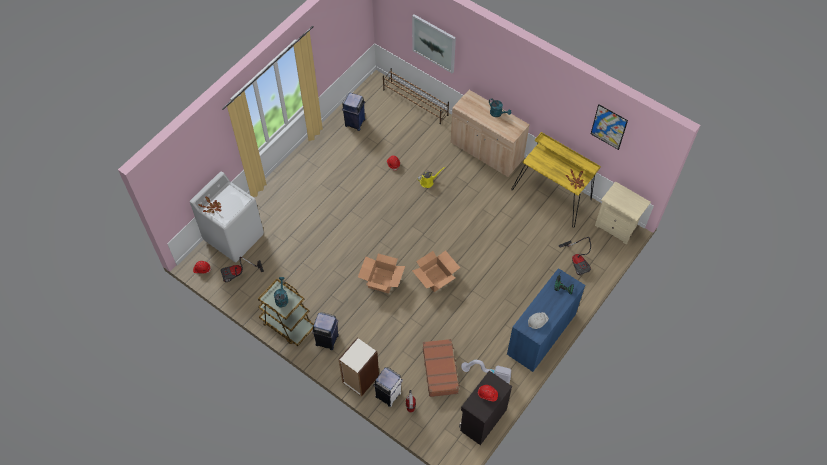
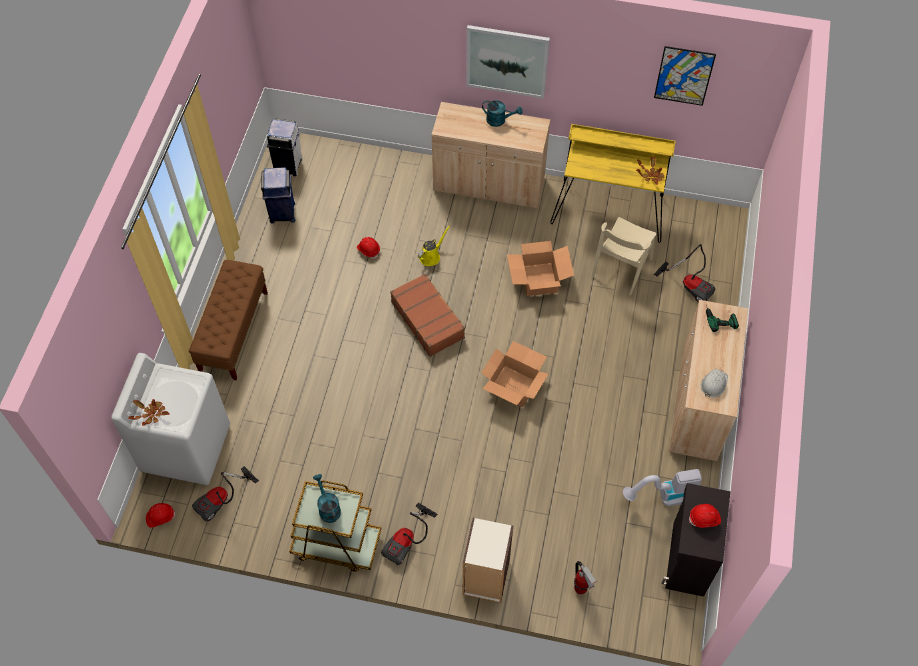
camera: 25 degrees left, 0 degrees up
(292, 182) = (234, 332): none -> brown bench
(327, 340) = (407, 541): blue trash can -> vacuum cleaner
(381, 280) = (440, 421): cardboard box -> cardboard box (538, 279)
(388, 395) = (538, 583): white trash can -> white trash can (288, 165)
(415, 102) = (354, 154): brown shoe rack -> none
(434, 43) = (370, 50): picture -> picture (507, 61)
(440, 370) = (591, 514): brown suitcase -> brown suitcase (428, 319)
(540, 234) = (621, 268): none -> beige chair
(541, 334) = (698, 404): blue cabinet -> beige cabinet
(617, 226) = (714, 219): beige nightstand -> none

